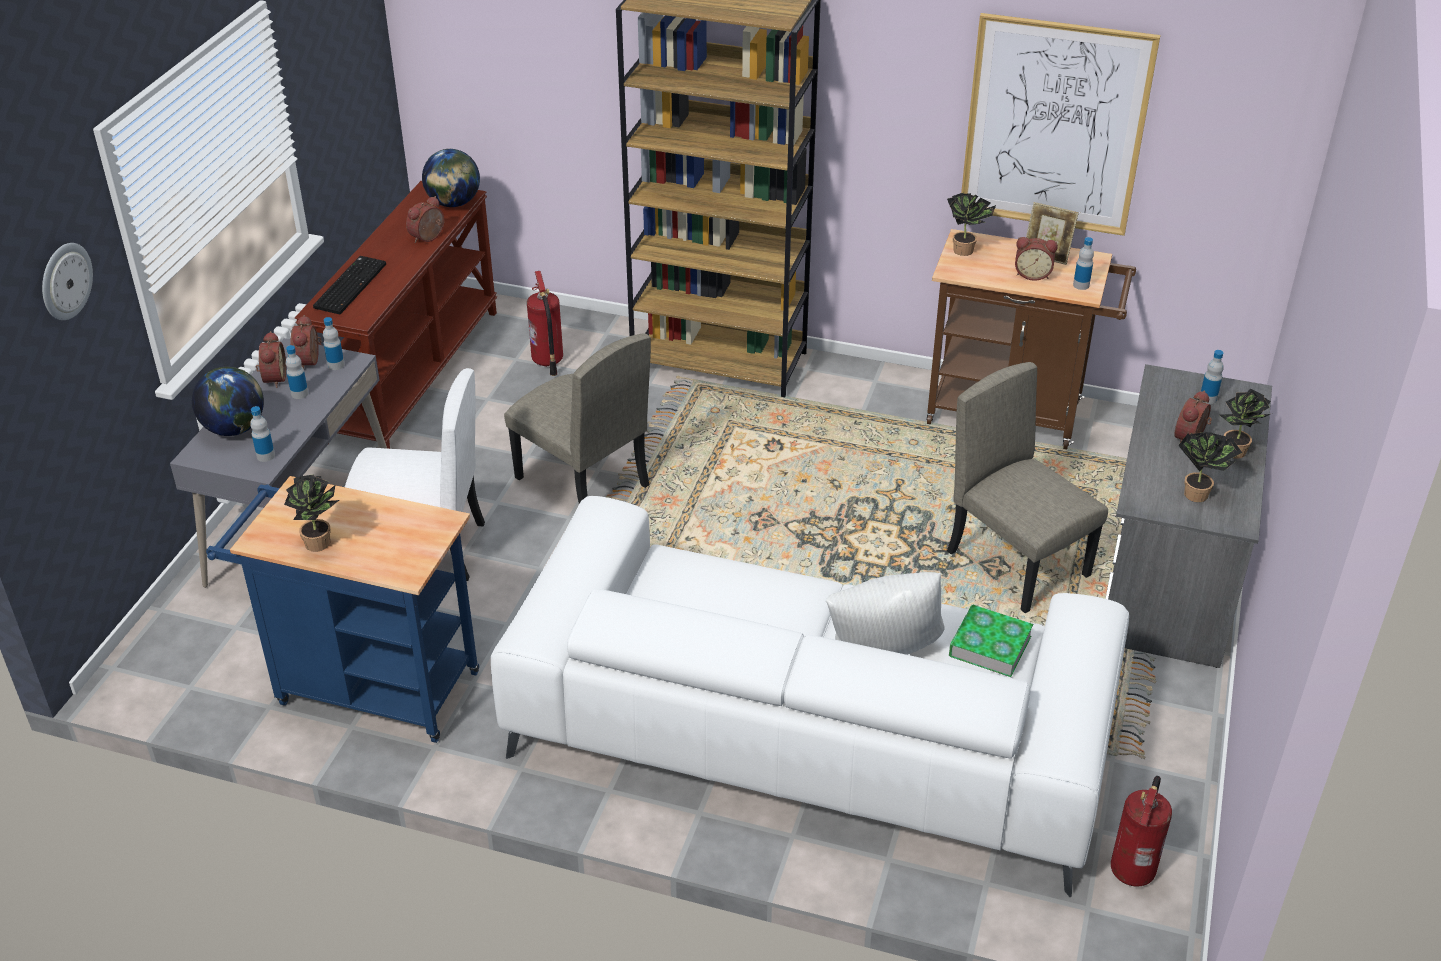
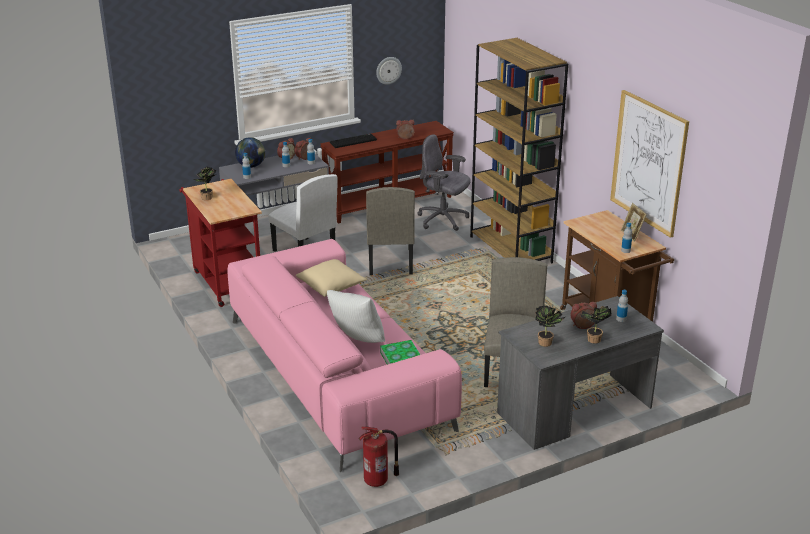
camera: 45 degrees right, 10 degrees down
(65, 281) = (194, 73): wall clock -> wall clock (388, 70)
(367, 686) = (226, 281): blue cart -> red cart
(453, 204) = (434, 131): globe -> none
(547, 361) = (443, 220): fire extinguisher -> grey office chair
(691, 587) = (331, 287): none -> beige pillow
(809, 733) = (336, 373): white sofa -> pink sofa
(966, 250) = (598, 219): potted plant -> none
(1032, 274) = (611, 238): alarm clock -> none

